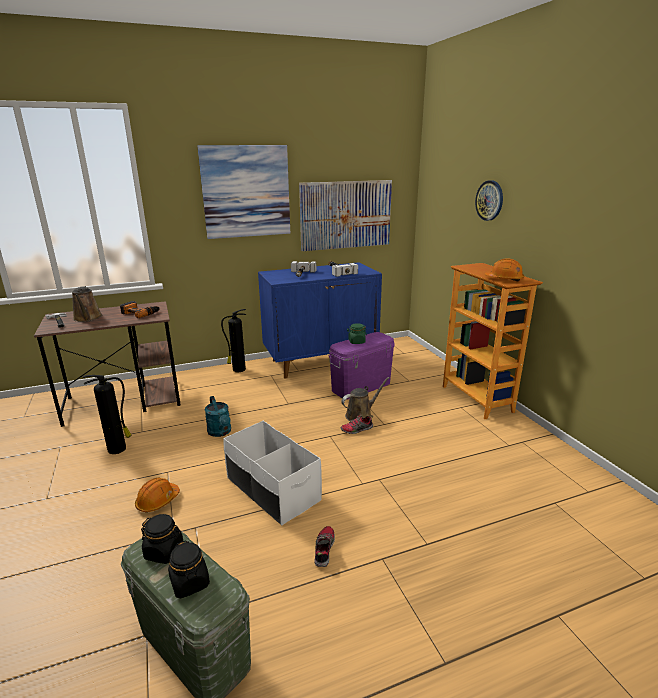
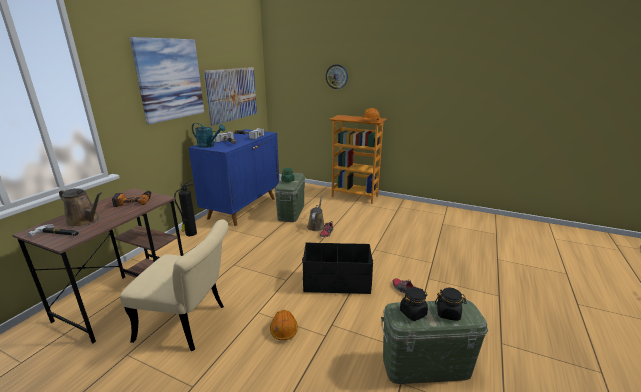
camera: 45 degrees left, 0 degrees up
(118, 449) = (190, 323): fire extinguisher -> beige chair
(220, 432) = (251, 273): turquoise watering can -> turquoise watering can (209, 146)
(272, 489) = (337, 282): white storage box -> black storage box
(361, 386) = (291, 212): purple storage box -> green storage box

